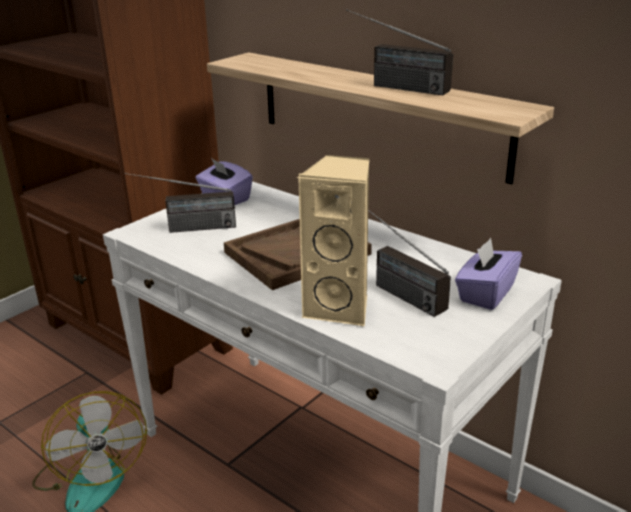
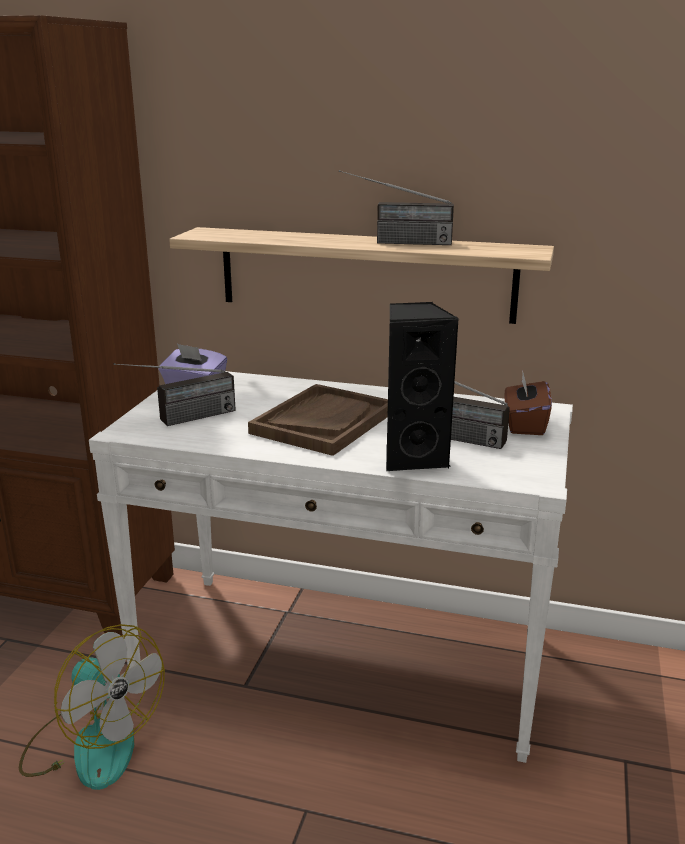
camera: 25 degrees left, 5 degrees down
(340, 308) = (413, 457): beige speaker -> black speaker
(485, 293) = (524, 424): purple tissue box -> brown tissue box

